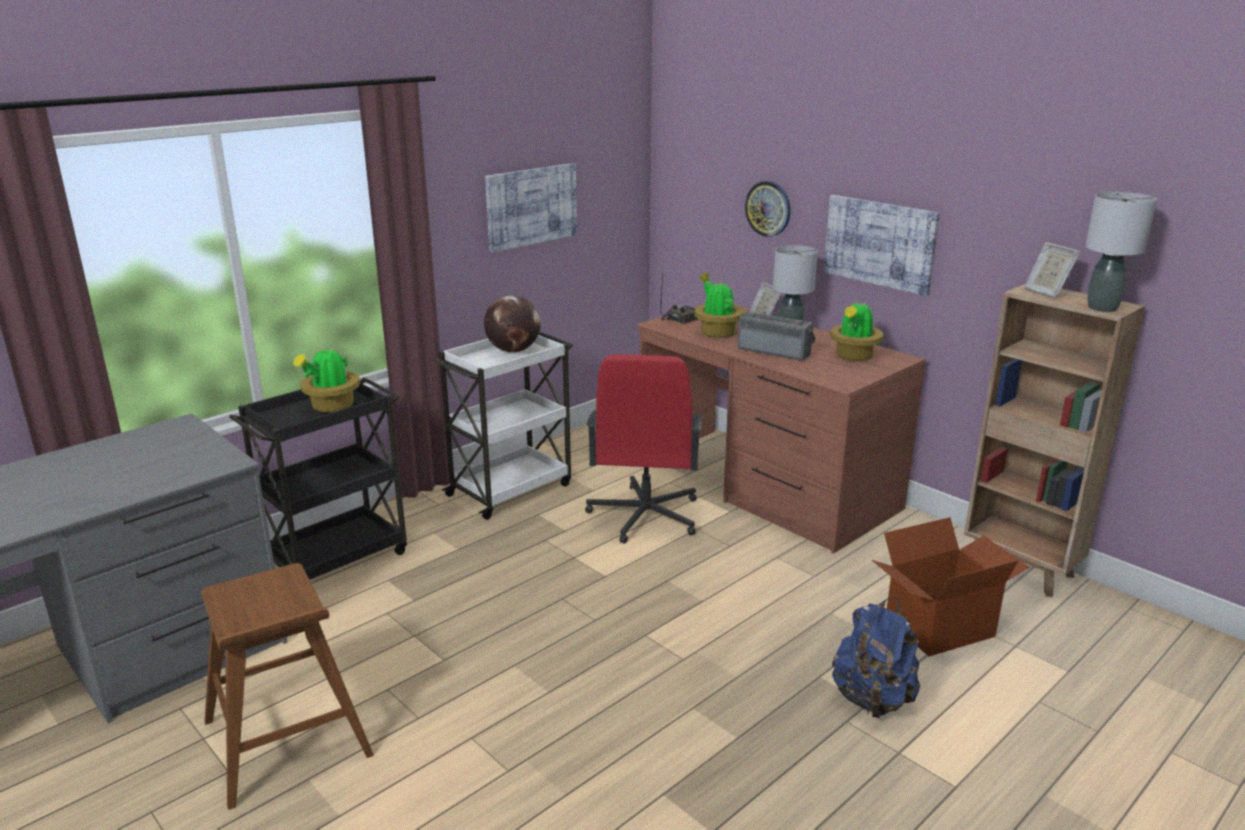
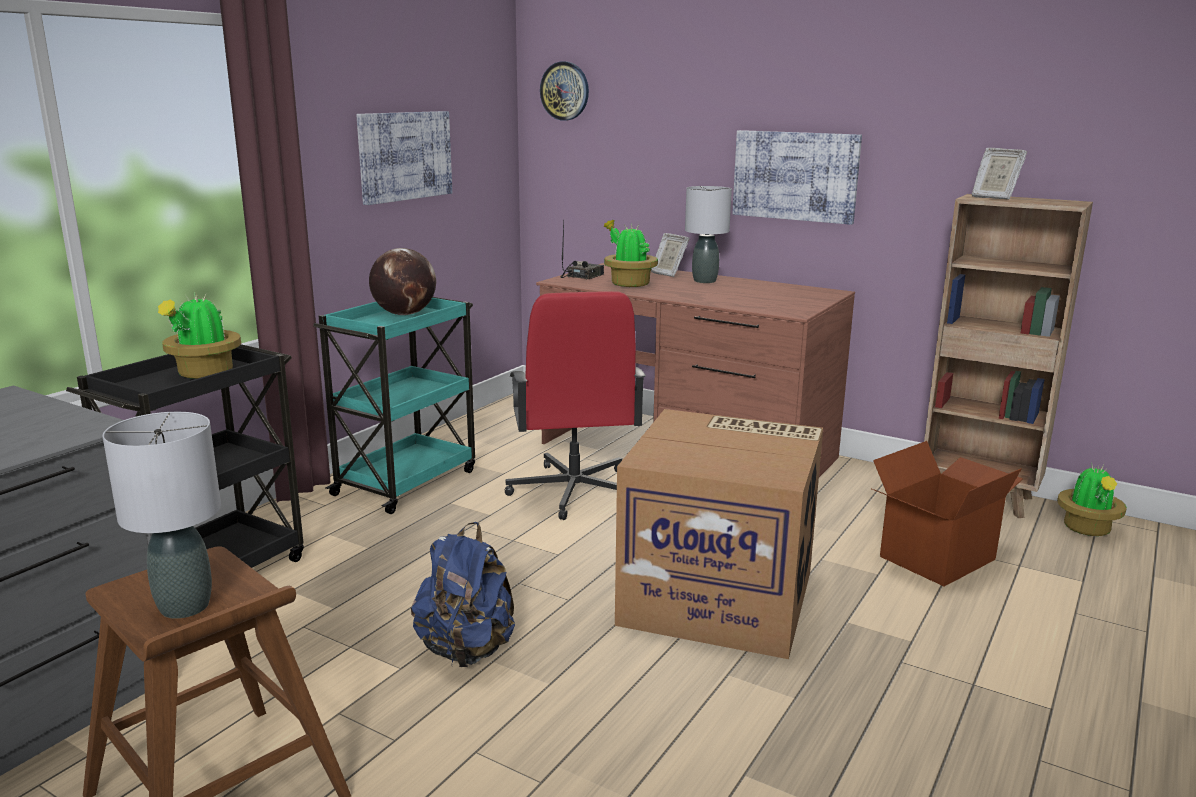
camera: 15 degrees left, 5 degrees down
(511, 489) = (407, 481): white cart -> turquoise cart
(721, 636) = (720, 597): none -> cardboard box
(768, 208) = (663, 155): wall clock -> wall clock (565, 91)
(775, 351) = (702, 294): radio -> none
(853, 356) = (784, 293): potted plant -> potted plant (1087, 529)
(873, 699) = (915, 636): blue backpack -> blue backpack (467, 650)
(1102, 308) = (1060, 203): grey table lamp -> grey table lamp (185, 607)

